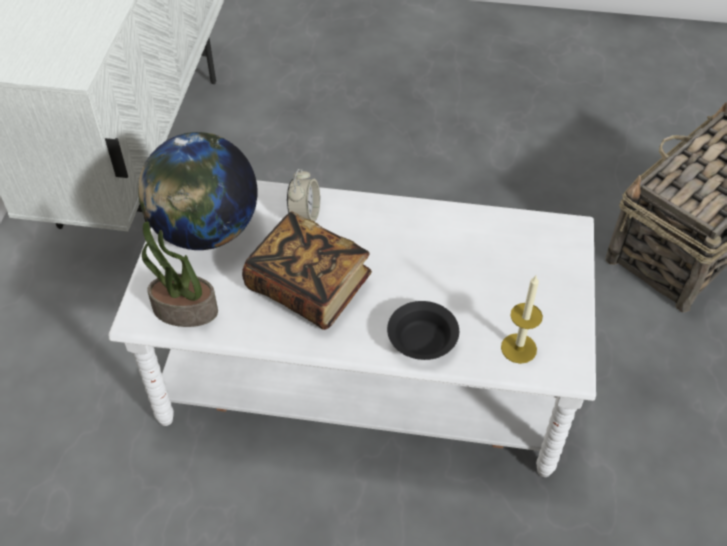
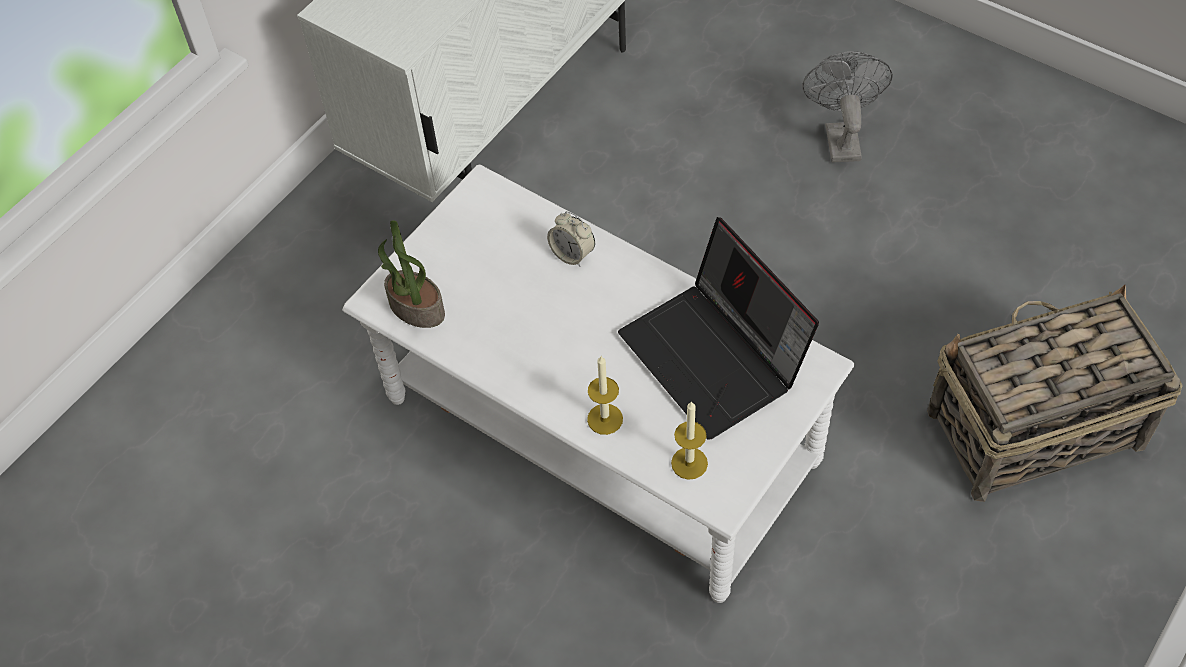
camera: 30 degrees right, 5 degrees up
(205, 231) = (474, 237): globe -> none
(304, 215) = (572, 254): alarm clock -> alarm clock turned 90 degrees clockwise
(309, 287) = (535, 328): book -> none
(418, 92) = (840, 137): none -> grey fan
(421, 340) = (605, 419): black bowl -> candle
(482, 253) = (716, 357): none -> laptop

